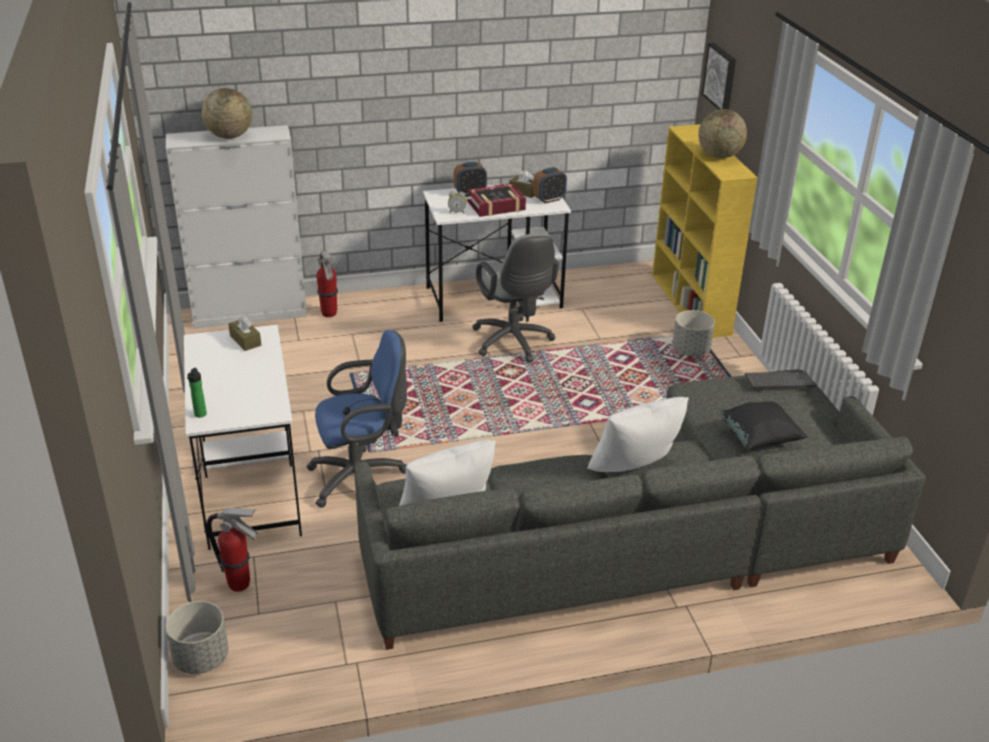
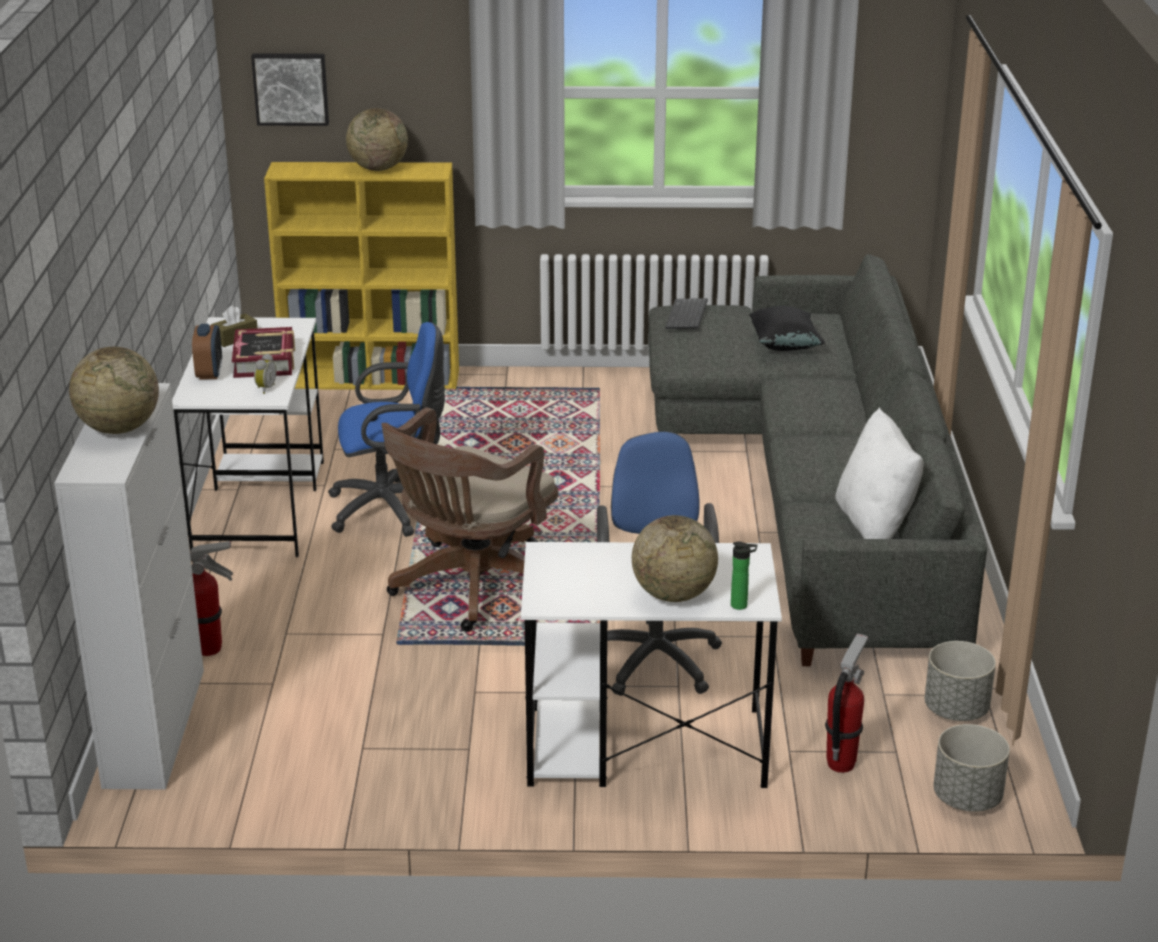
camera: 75 degrees left, 5 degrees down
(212, 386) = (673, 595): none -> globe
(245, 340) = (561, 567): brown tissue box -> none
(425, 390) = (470, 588): none -> brown office chair
(514, 343) = (392, 509): grey office chair -> blue office chair
(549, 199) = (272, 325): alarm clock -> none
(635, 469) = (813, 415): white pillow -> none
(690, 351) = (478, 400): grey planter -> grey planter (956, 710)

